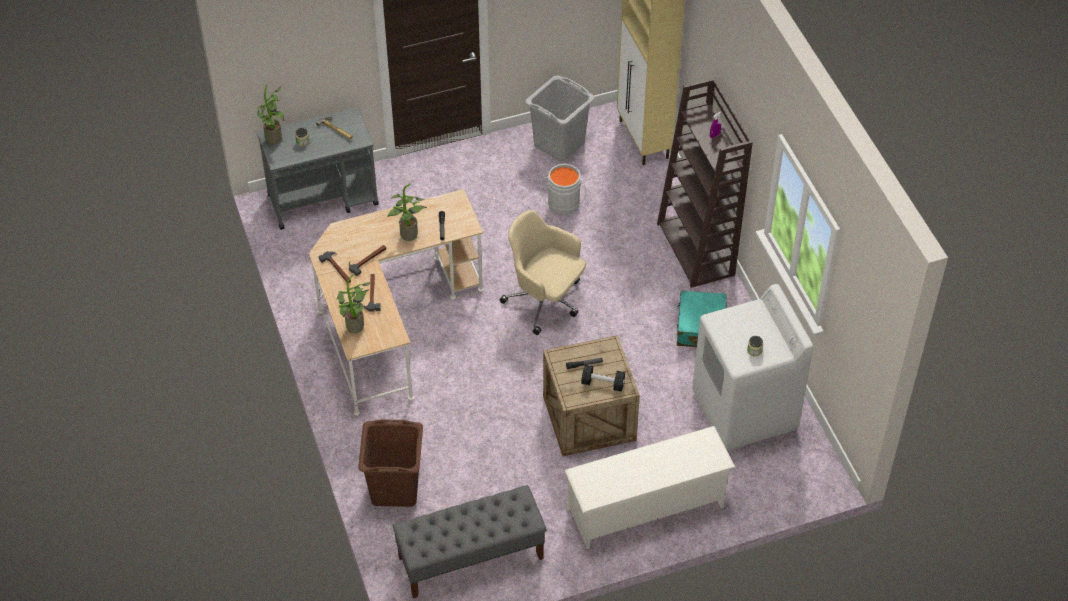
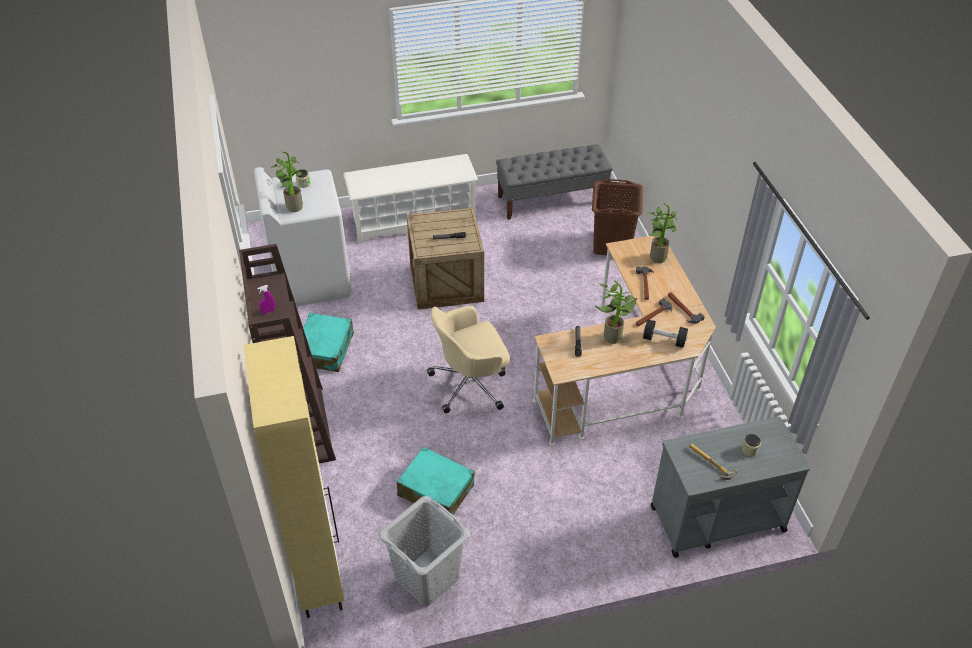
camera: 175 degrees left, 5 degrees down
(275, 140) = (783, 454): potted plant -> potted plant (293, 206)
(545, 301) = (471, 384): beige office chair -> beige office chair turned 120 degrees clockwise
(563, 205) = (436, 490): grey bucket -> turquoise suitcase
(603, 384) = (436, 223): black dumbbell -> black dumbbell (664, 340)

